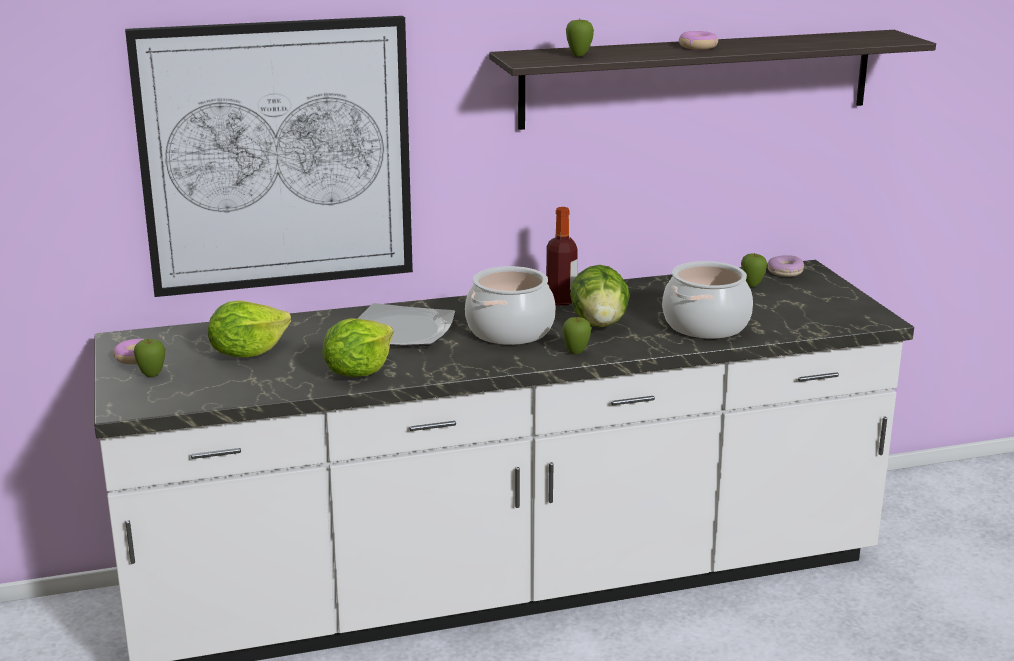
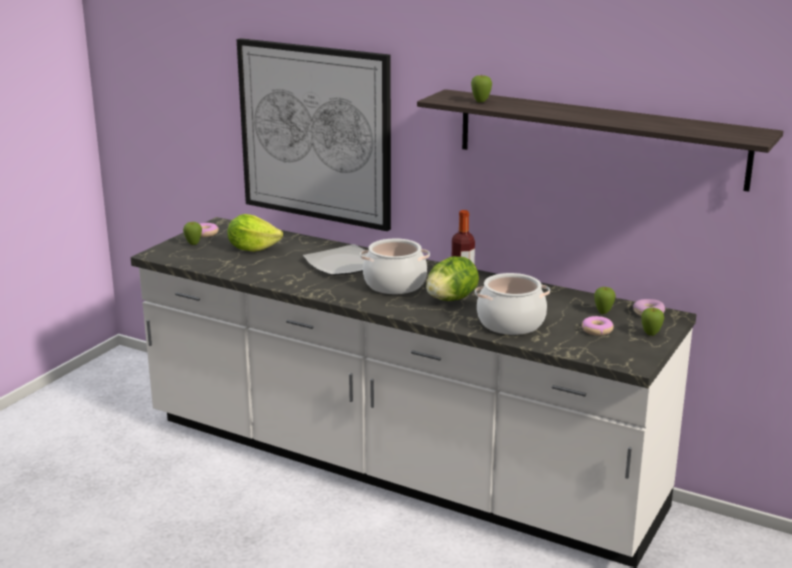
camera: 45 degrees right, 0 degrees up
(358, 371) = (277, 276): lettuce -> none
(576, 353) = (399, 308): apple -> apple (650, 334)
(697, 46) = (578, 112): donut -> donut (597, 330)

